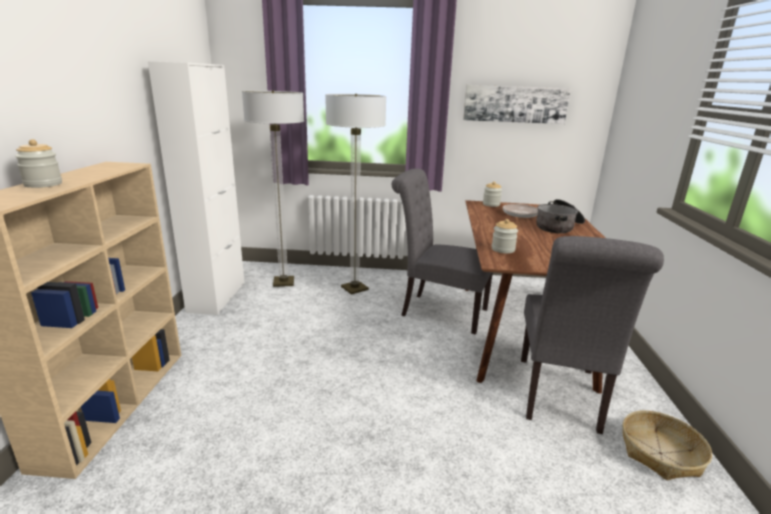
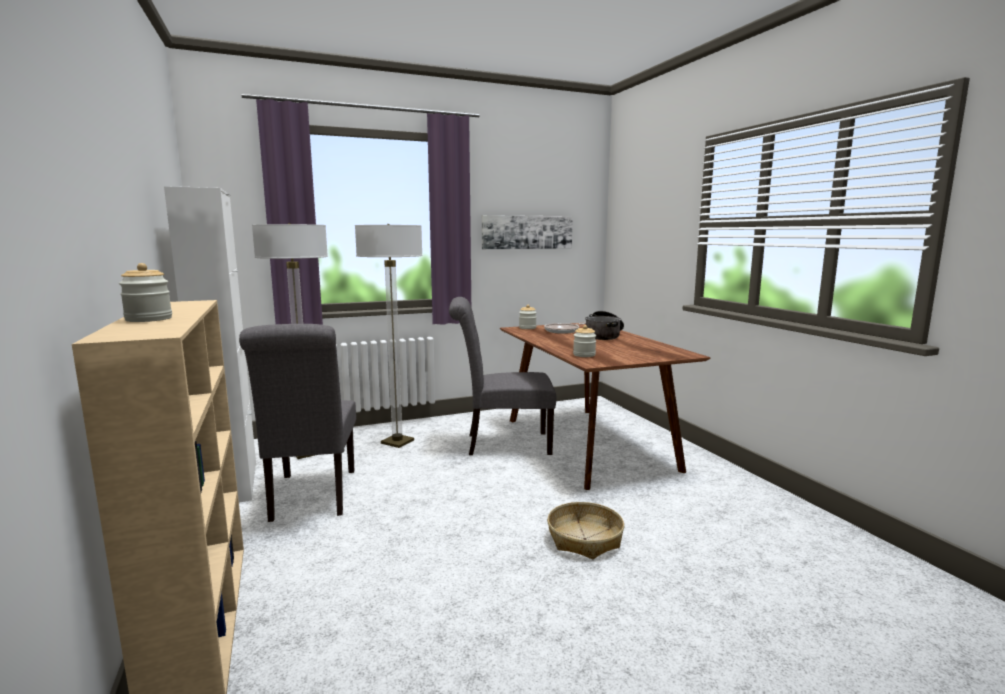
camera: 25 degrees left, 10 degrees down
(559, 397) = (659, 483): grey chair -> grey chair (312, 497)
(660, 453) = (755, 500): basket -> basket (584, 539)

